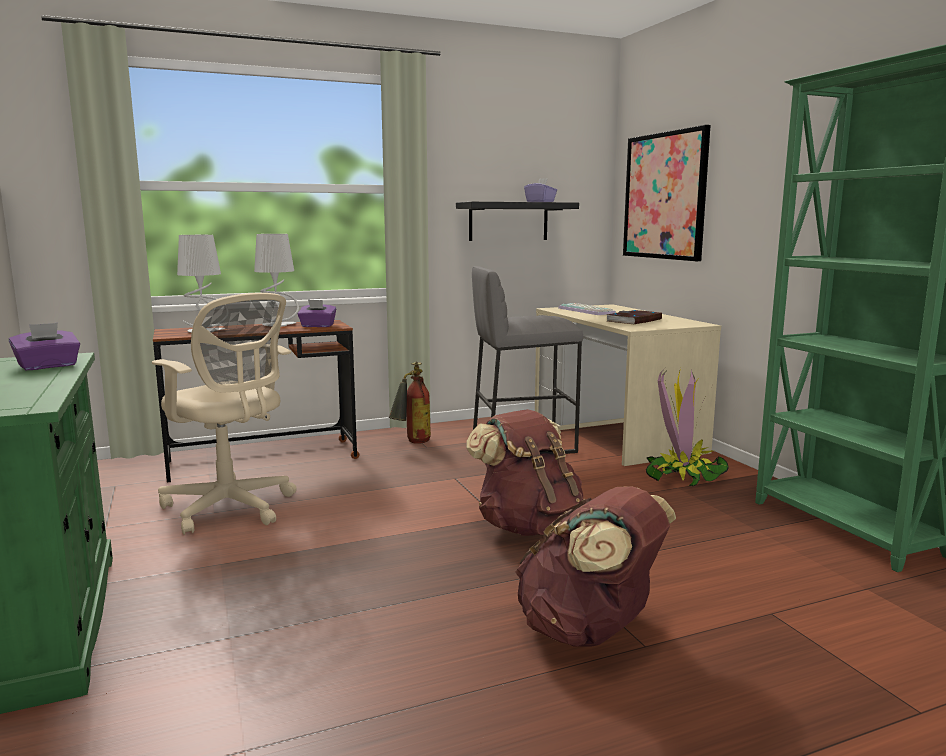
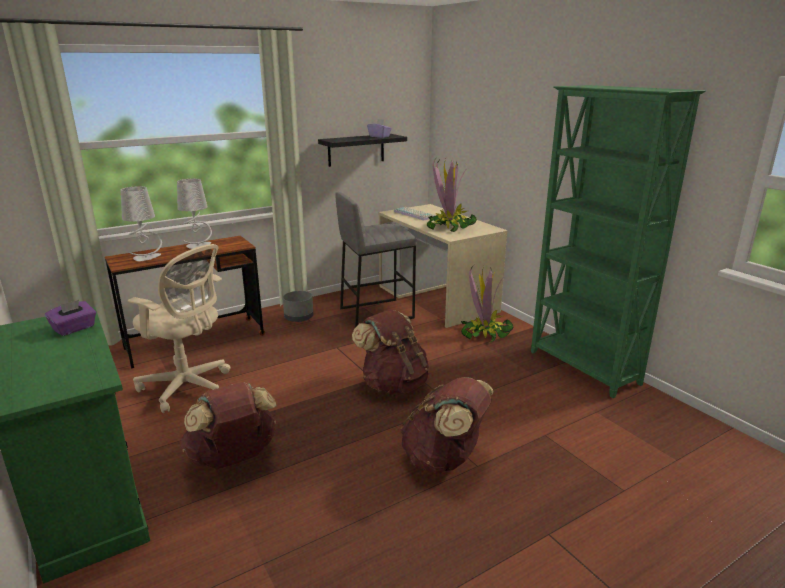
camera: 10 degrees left, 10 degrees up
(257, 598) = (233, 458): none -> brown backpack
(317, 326) = (228, 245): purple tissue box -> none
(412, 443) = (299, 317): fire extinguisher -> grey planter
(634, 320) = (449, 227): book -> potted plant
(664, 196) = (467, 133): picture -> none

